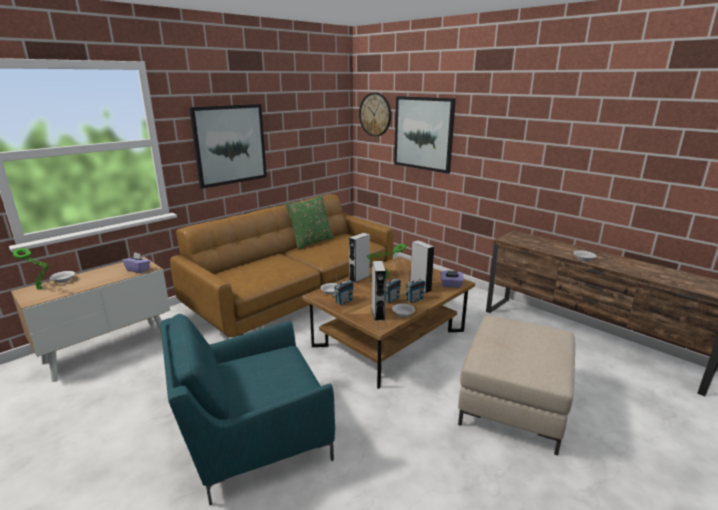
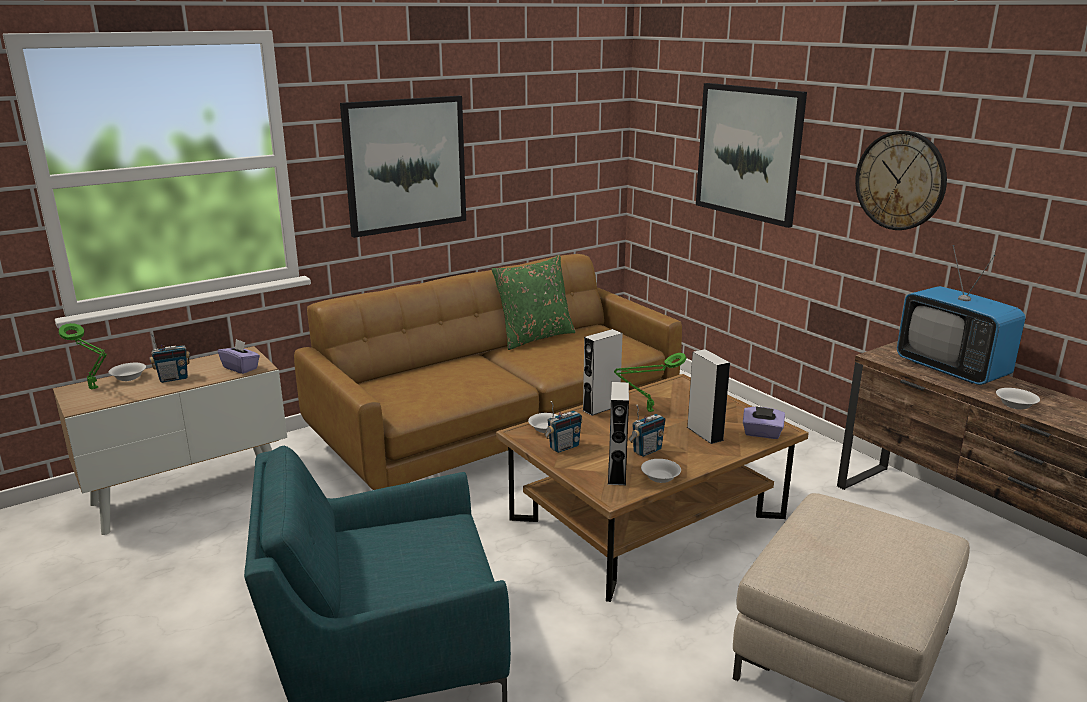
camera: 10 degrees right, 0 degrees up
(375, 114) = (668, 114): wall clock -> wall clock (900, 180)
(414, 299) = (688, 454): radio -> radio (173, 378)
(545, 243) = (951, 370): none -> television

